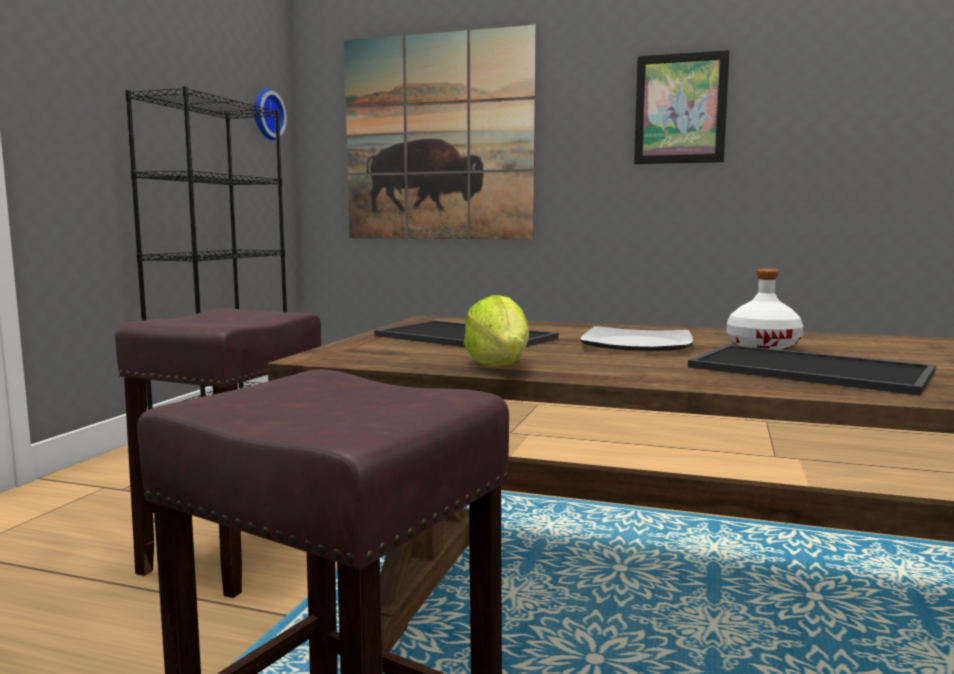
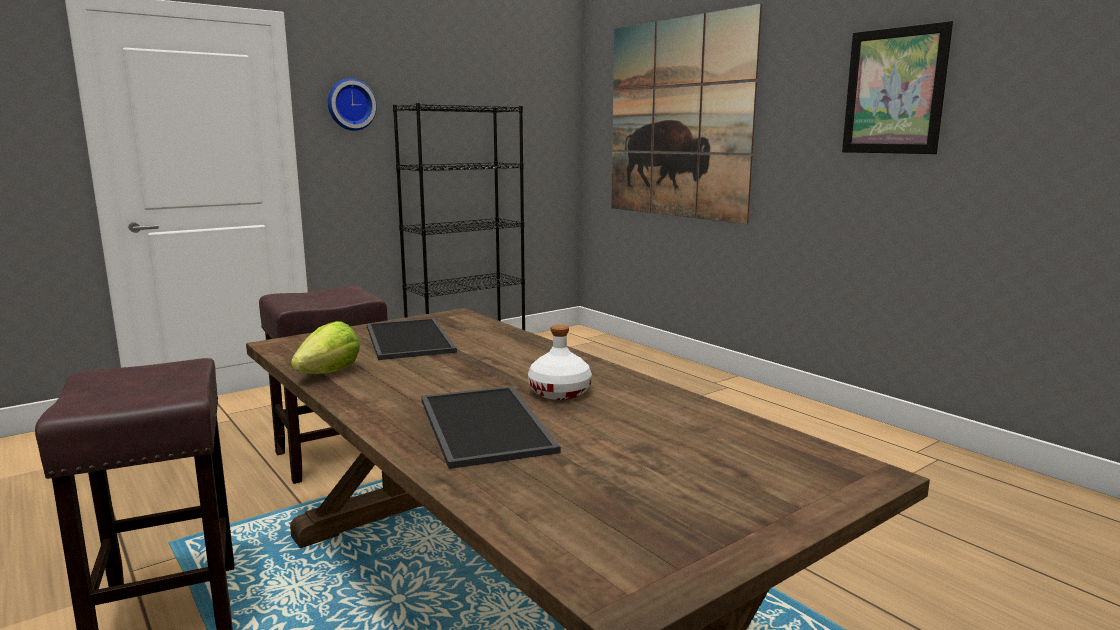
camera: 35 degrees right, 5 degrees up
(266, 114) = (546, 101): wall clock -> wall clock (350, 104)
(637, 344) = (482, 370): plate -> none

